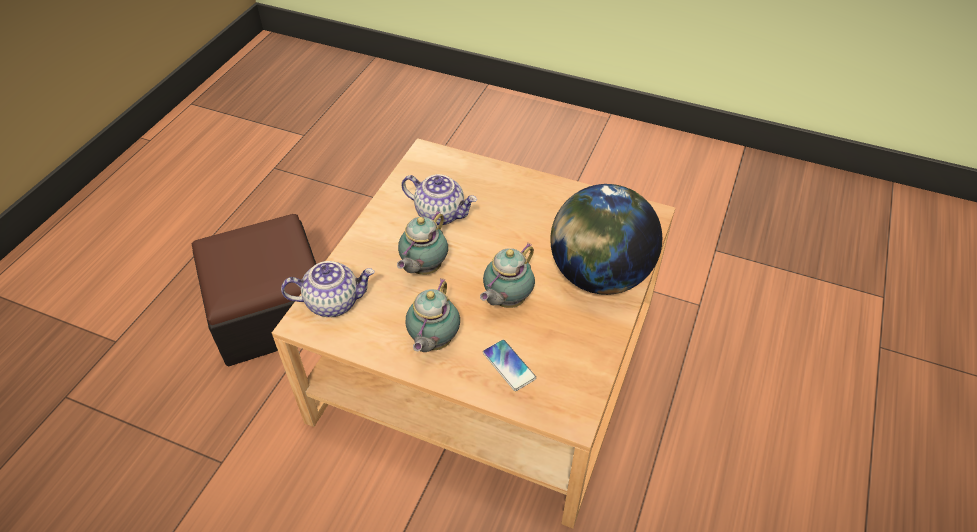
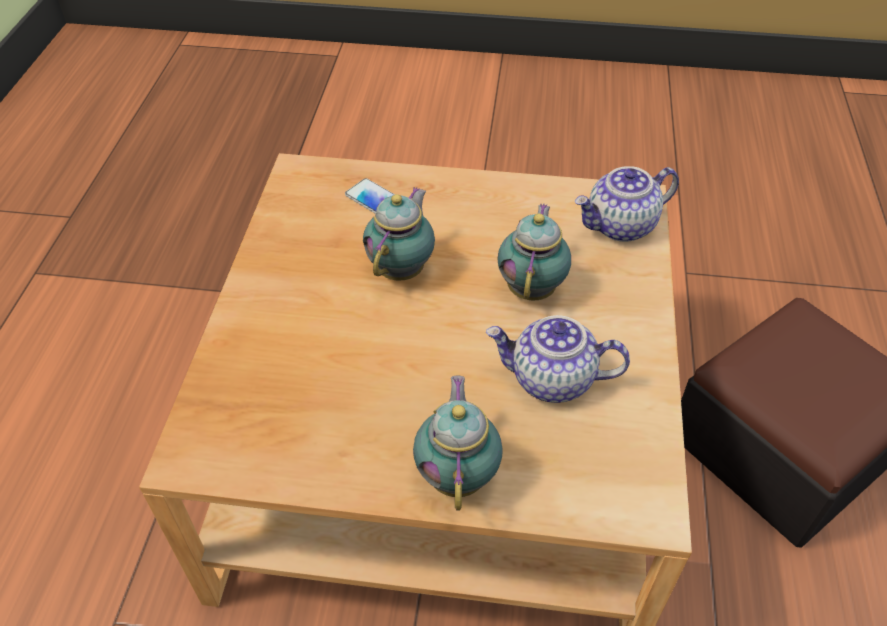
camera: 165 degrees right, 0 degrees up
(433, 342) = (475, 207): teapot -> teapot (458, 474)
(598, 275) = (278, 328): globe -> none

